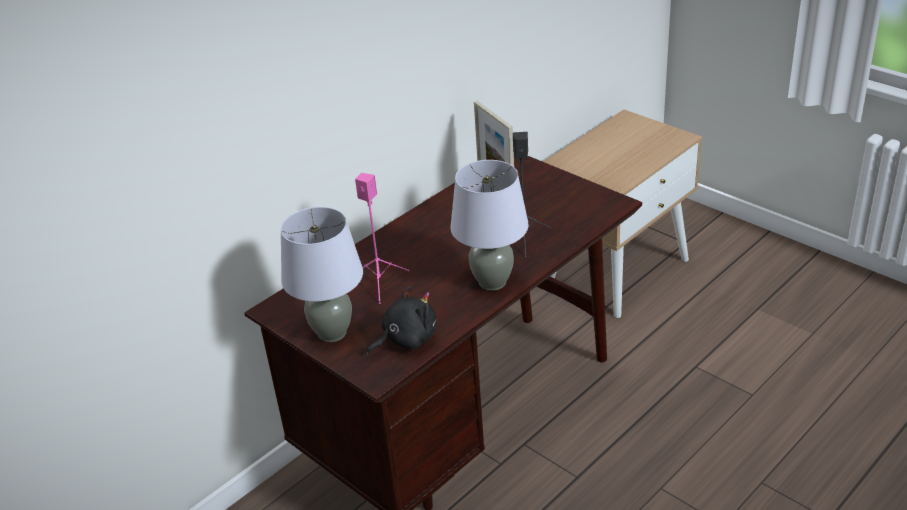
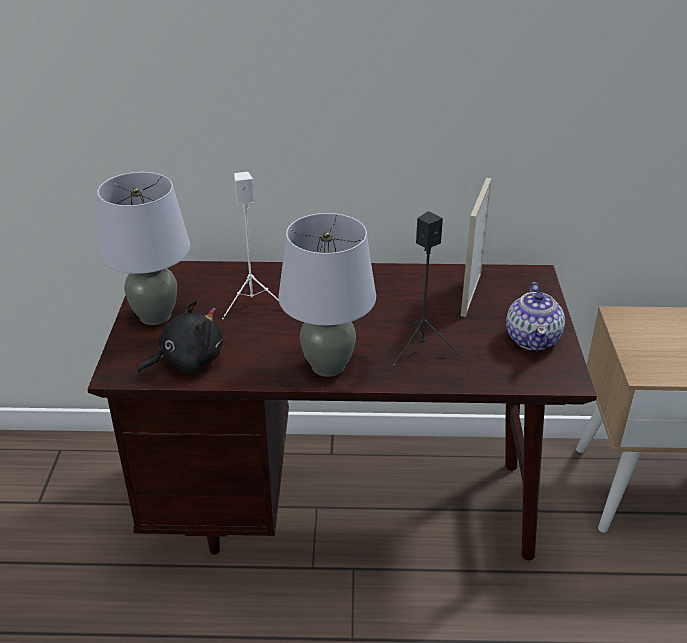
camera: 45 degrees right, 0 degrees up
(380, 282) = (253, 303): pink speaker -> white speaker
(406, 339) = (187, 360): black plush toy -> black plush toy turned 45 degrees counterclockwise
(568, 194) = (533, 338): none -> teapot

